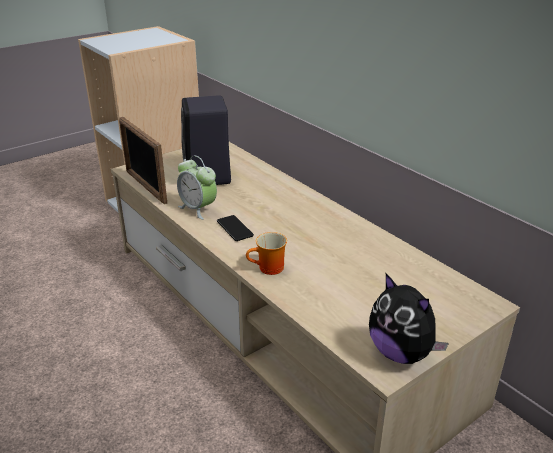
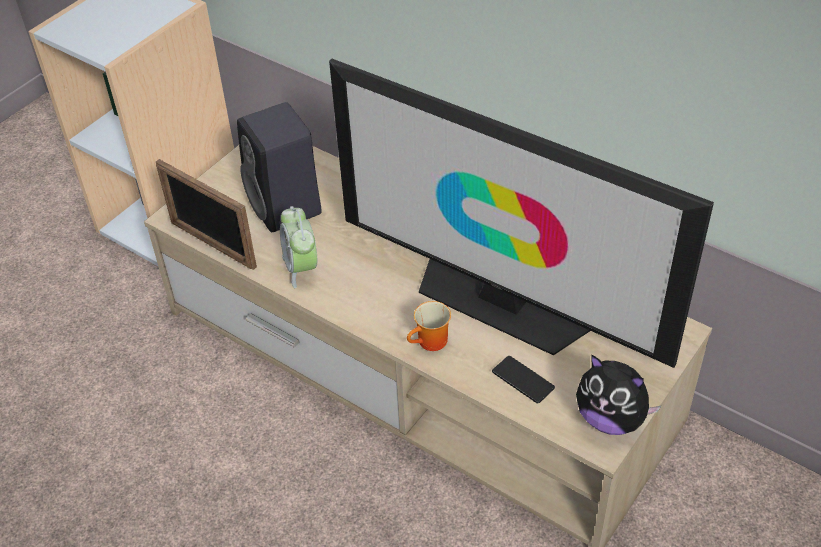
camera: 15 degrees left, 15 degrees up
(198, 209) = (301, 268): alarm clock -> alarm clock turned 45 degrees clockwise
(234, 228) = (362, 290): phone -> phone (523, 380)
(339, 255) = (501, 302): none -> television

